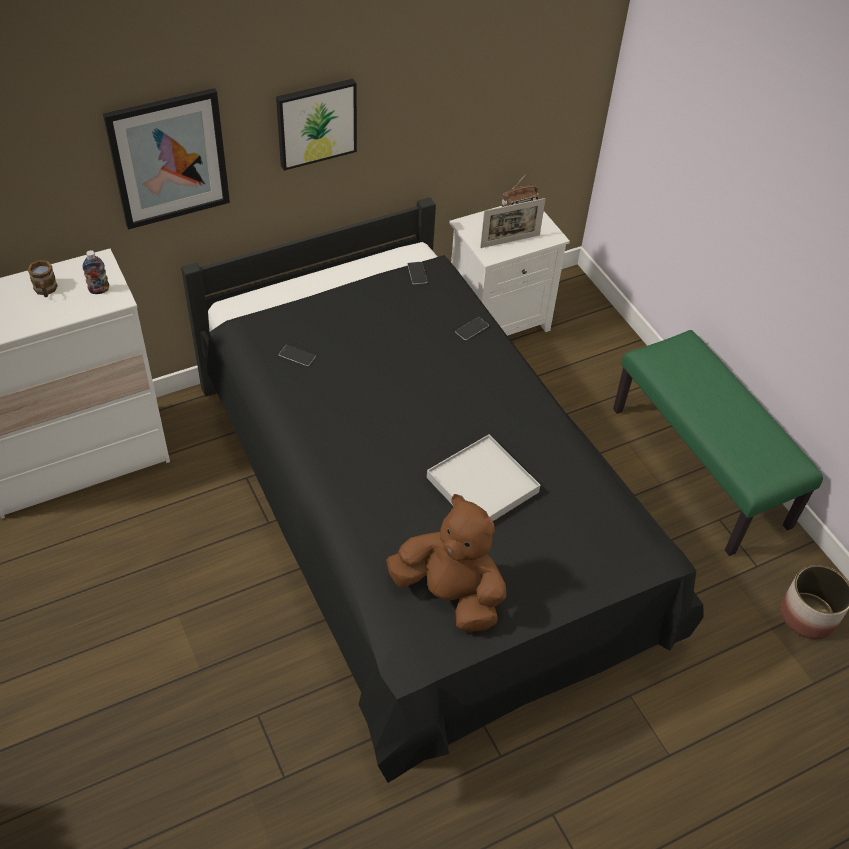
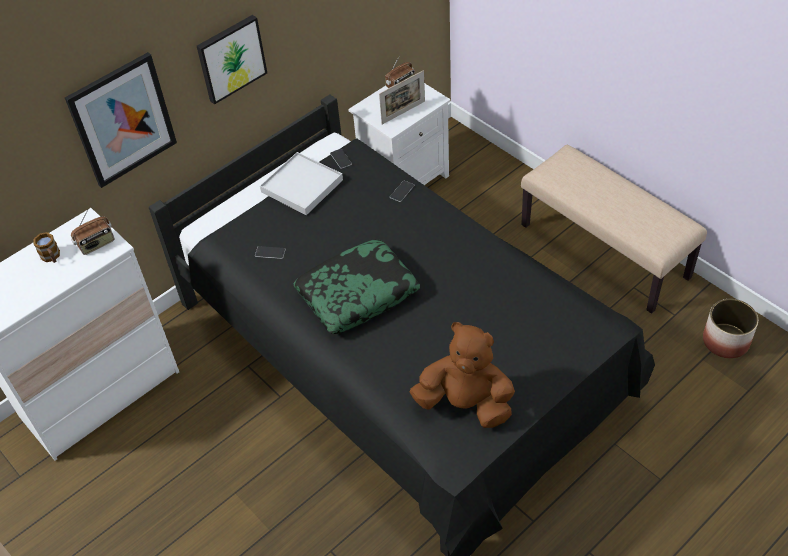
camera: 10 degrees left, 0 degrees up
(99, 290) = (96, 244): bottle -> radio
(376, 430) = (357, 293): none -> pillow
(483, 485) = (458, 312): white tray -> white tray (302, 186)
(700, 467) = (605, 251): green bench -> beige bench

